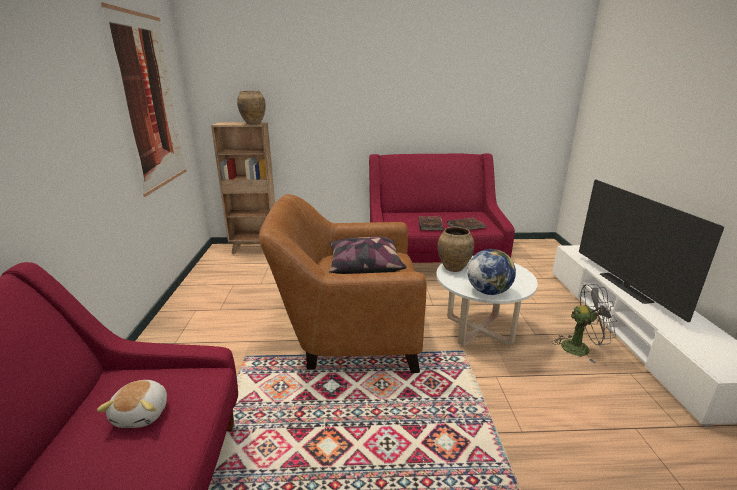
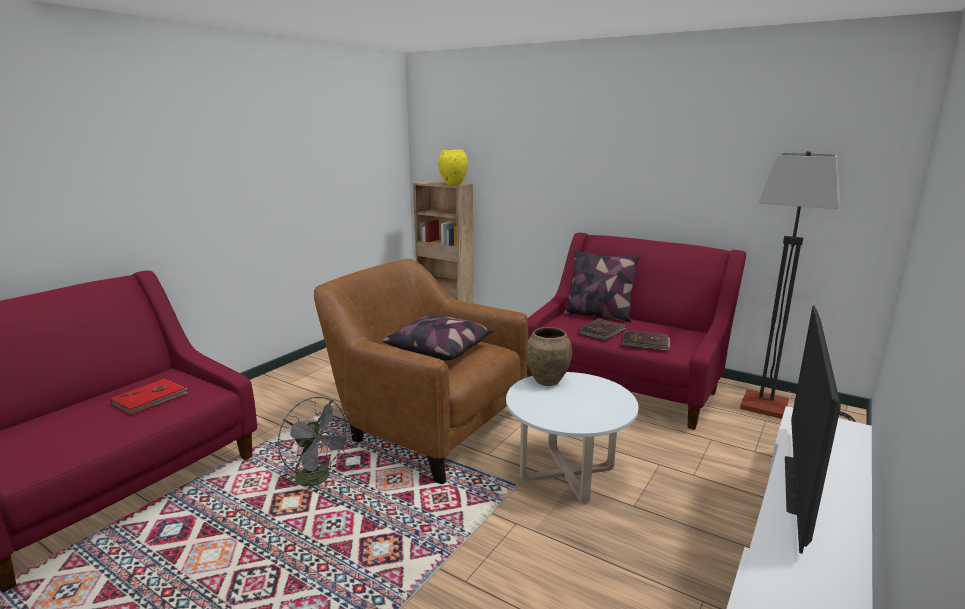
camera: 35 degrees right, 5 degrees down
(143, 414) = (150, 399): plush toy -> red book
(151, 103) = (345, 158): picture -> none
(253, 123) = (453, 184): brown vase -> yellow vase
(410, 214) = (598, 315): none -> pillow
(488, 291) = (542, 414): globe -> none
(521, 249) = (780, 407): none -> floor lamp
(581, 348) = (675, 545): grey fan -> grey fan (318, 479)

